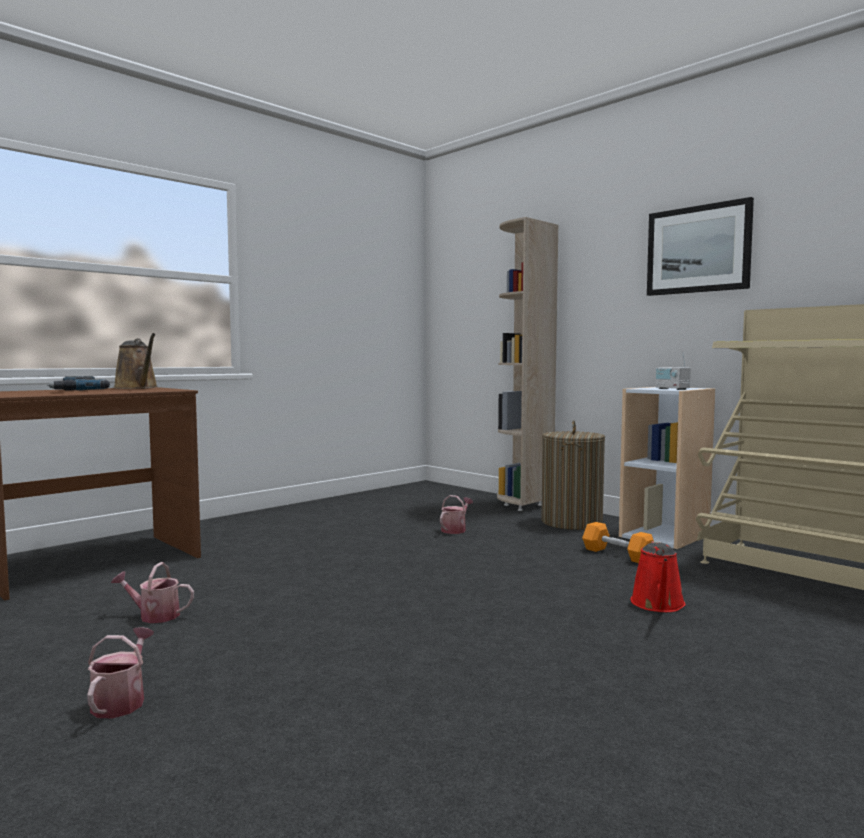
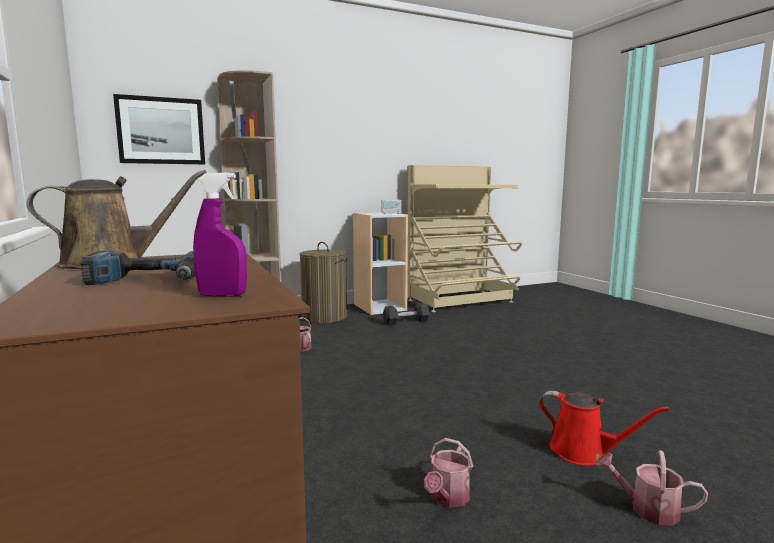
camera: 70 degrees left, 5 degrees up
(23, 394) = (222, 295): none -> purple spray bottle
(617, 555) = (406, 322): orange dumbbell -> black dumbbell
(658, 605) = (493, 332): red watering can -> red watering can (583, 452)
(698, 249) = (372, 123): picture -> picture (161, 131)

